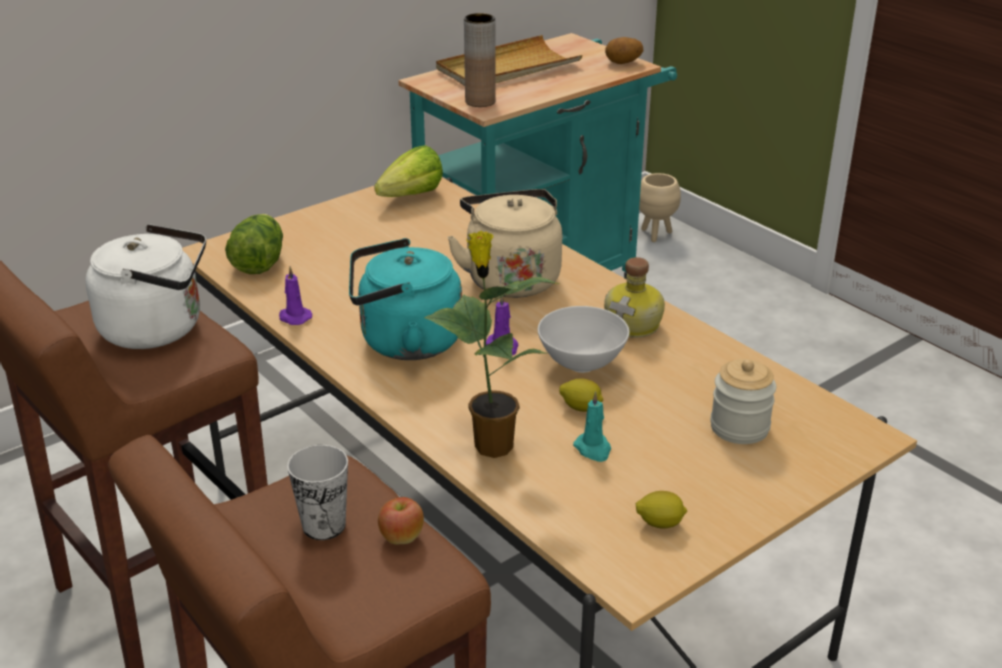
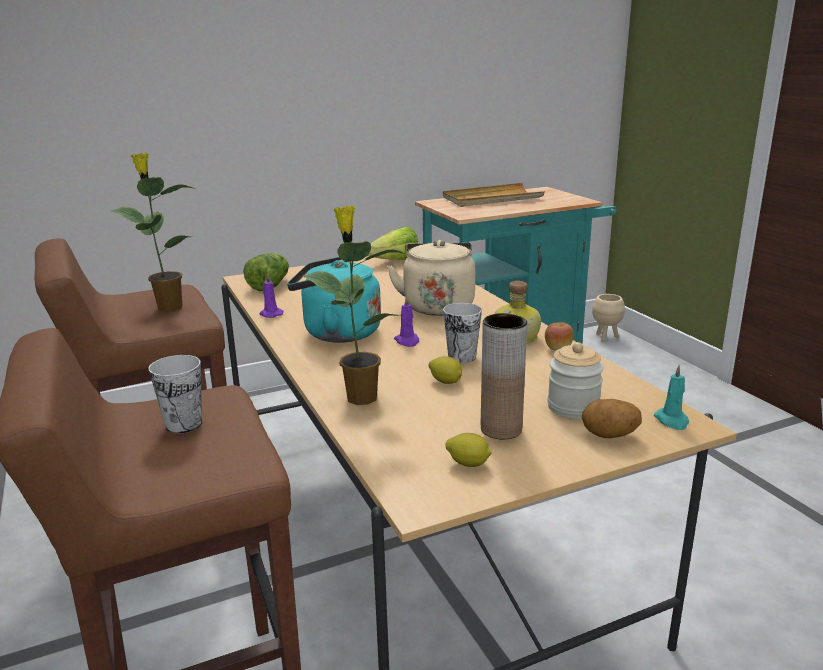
camera: 15 degrees right, 10 degrees down
(159, 328) = (168, 306): white kettle -> potted plant
(401, 538) = (236, 439): apple -> apple (558, 349)
(480, 101) = (462, 212): brown vase -> brown vase (501, 429)
(582, 365) = (462, 357): white bowl -> cup
(593, 449) = (440, 408): turquoise candle -> turquoise candle (672, 421)
(623, 63) = (575, 199): potato -> potato (609, 436)

